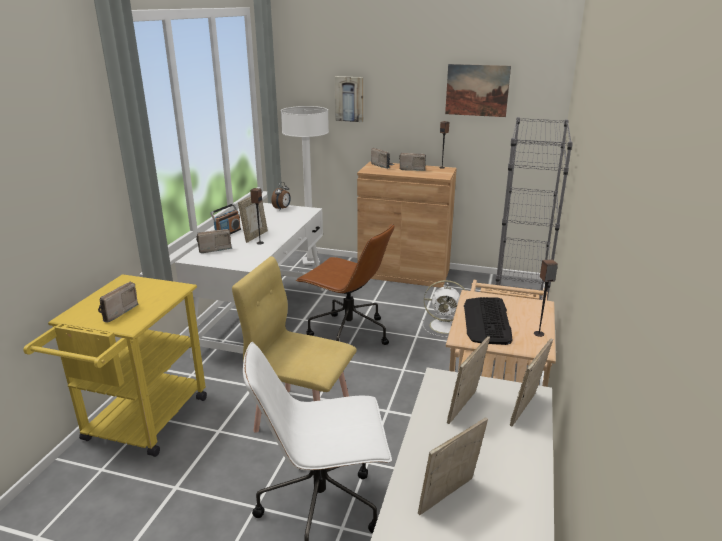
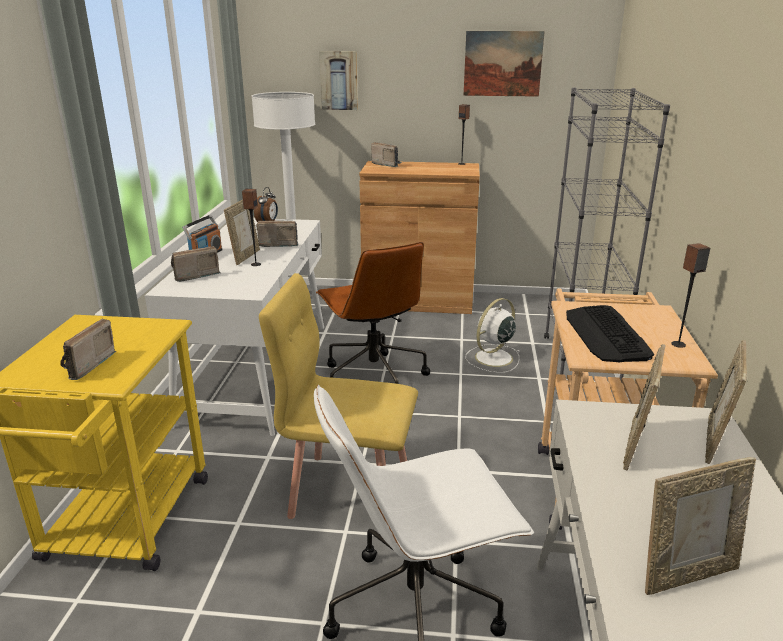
camera: 10 degrees left, 0 degrees up
(347, 333) = (373, 378): brown office chair -> brown office chair turned 45 degrees clockwise
(412, 169) = (426, 167): radio -> radio (278, 244)
(446, 326) = (492, 358): white fan -> white fan turned 135 degrees clockwise
(449, 499) = (687, 574): picture frame -> picture frame turned 150 degrees counterclockwise

